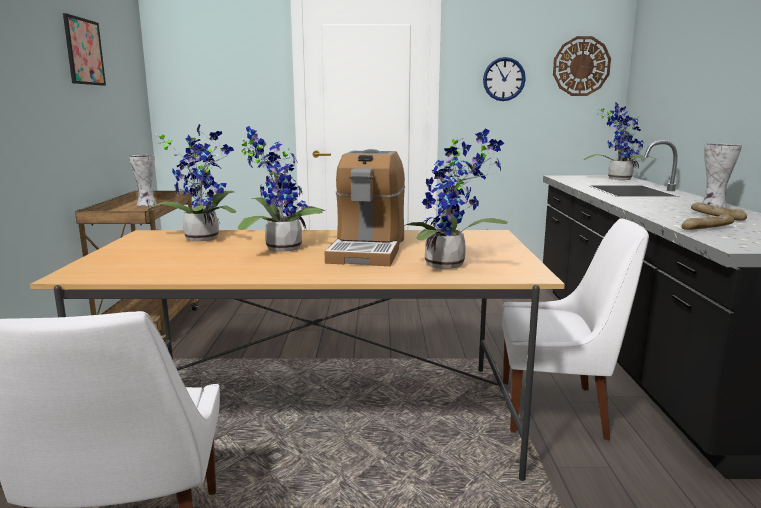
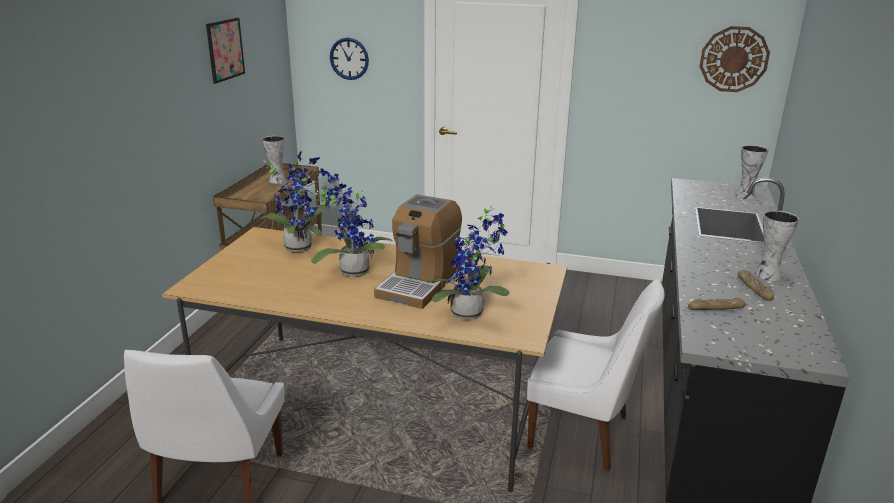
camera: 15 degrees right, 10 degrees up
(504, 79) = (643, 68): wall clock -> wall clock (349, 58)
(618, 179) = (746, 195): potted plant -> vase

